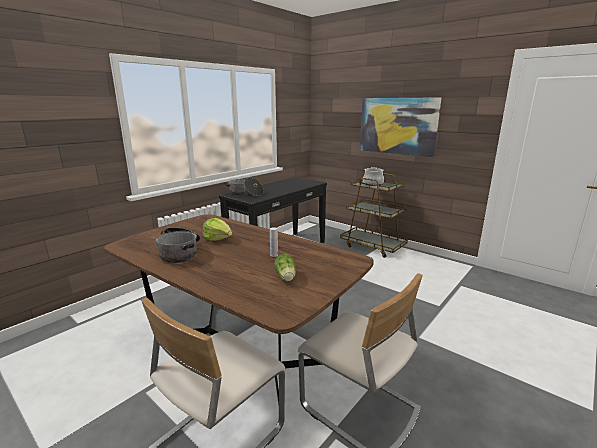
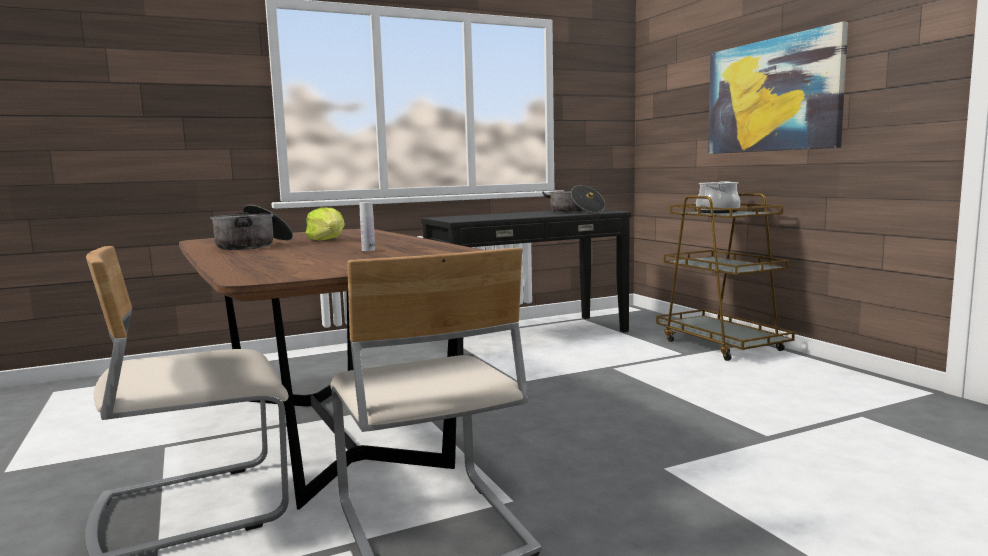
camera: 25 degrees right, 10 degrees down
(245, 194) = (462, 217): cooking pot -> cooking pot (575, 211)
(286, 277) = (335, 262): lettuce -> none

